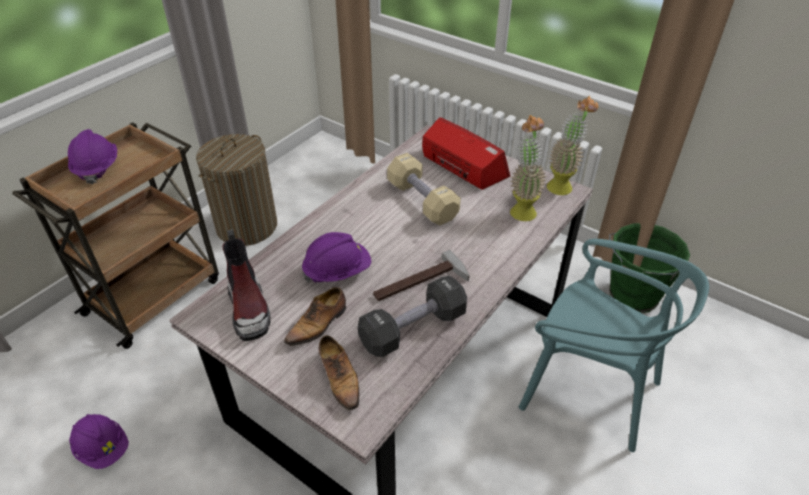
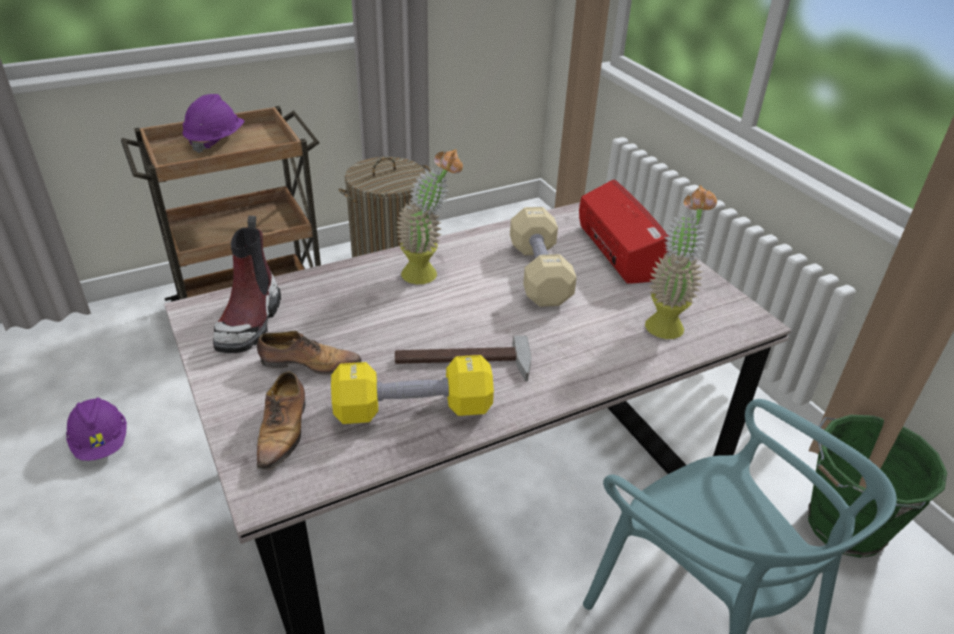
camera: 25 degrees right, 5 degrees down
(318, 324) = (308, 364): shoe -> shoe turned 150 degrees counterclockwise
(337, 271) = (376, 316): purple hard hat -> none
(413, 328) = (413, 410): black dumbbell -> yellow dumbbell
(562, 184) = (748, 311): potted plant -> potted plant (428, 272)

